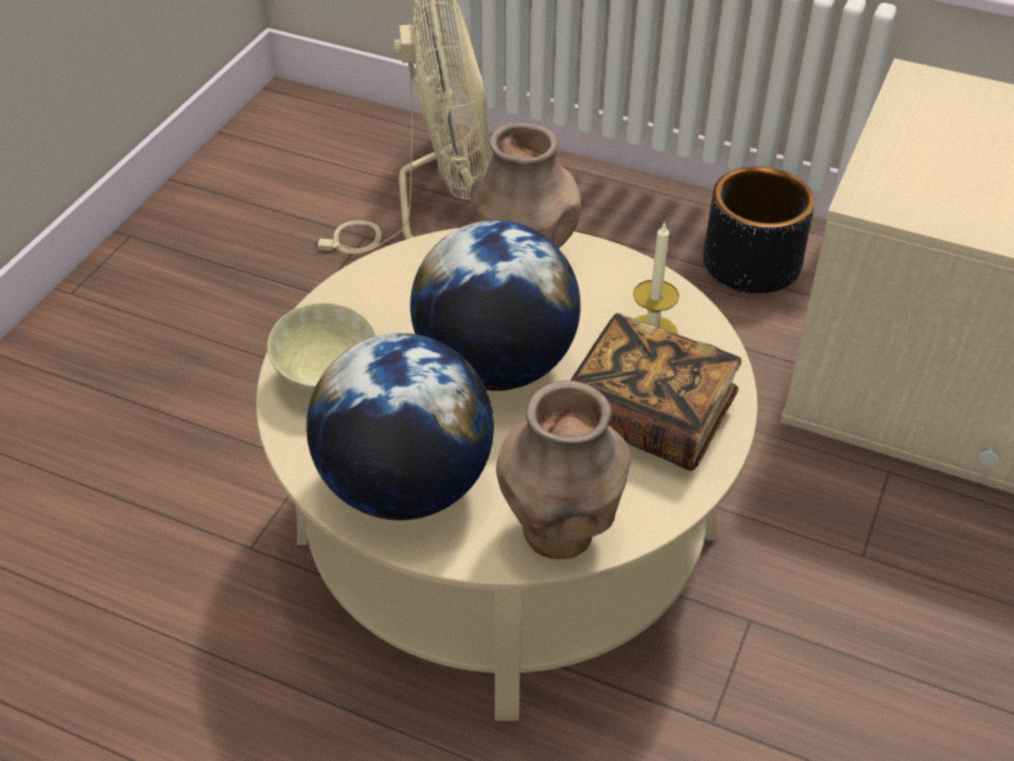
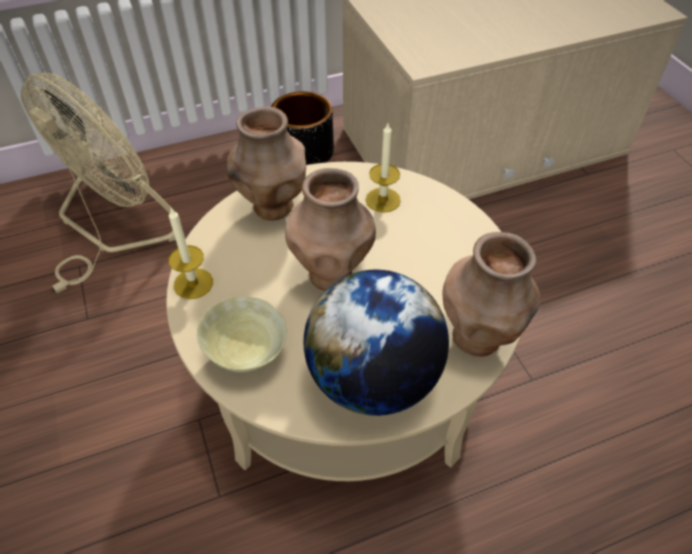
camera: 45 degrees left, 5 degrees up
(358, 285) = (193, 283): none -> candle
(496, 366) = (331, 273): globe -> brown vase
(650, 417) = (438, 243): book -> none

